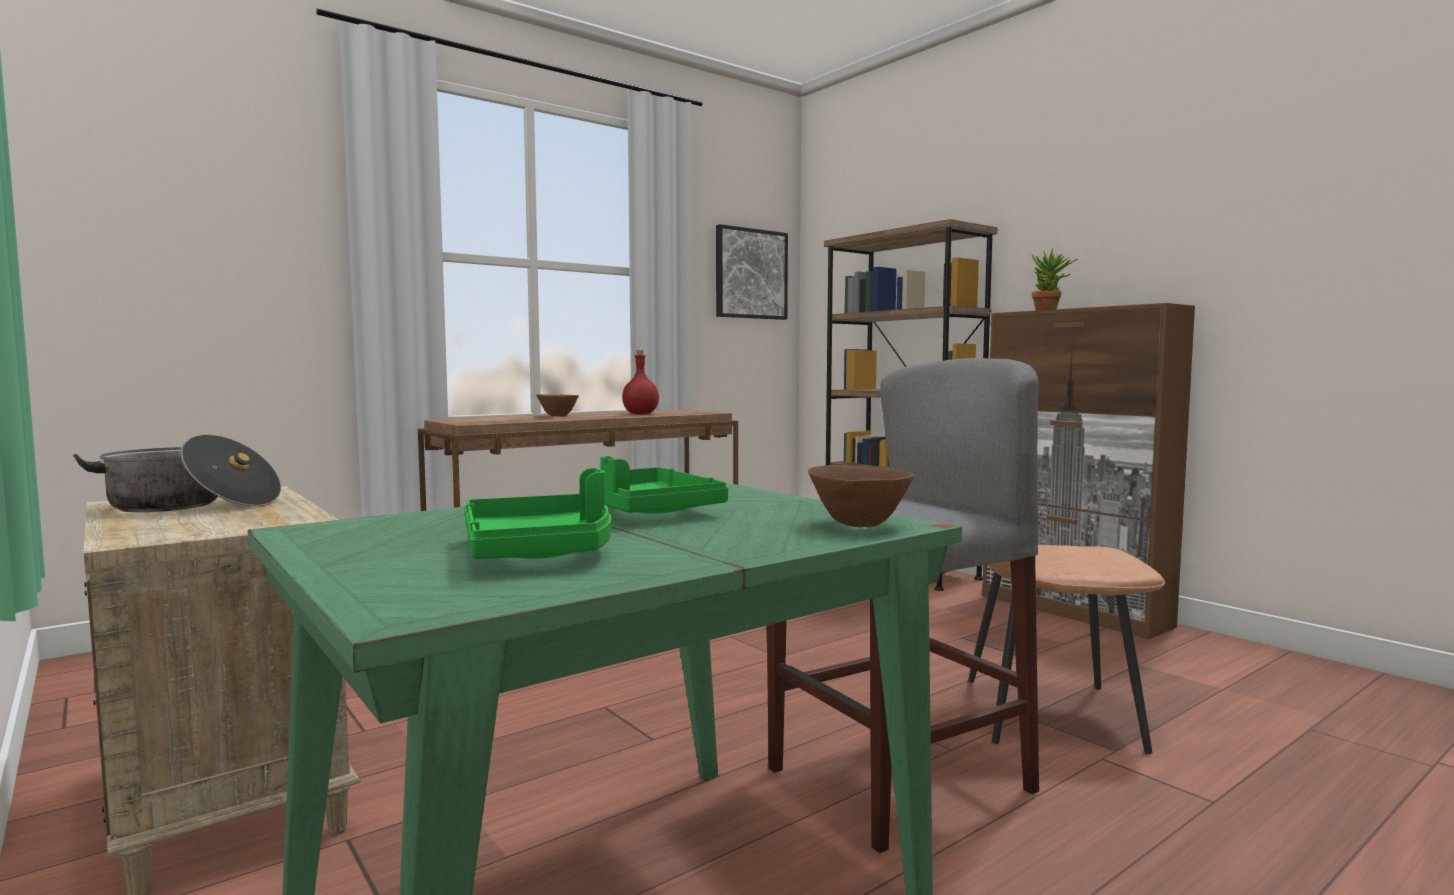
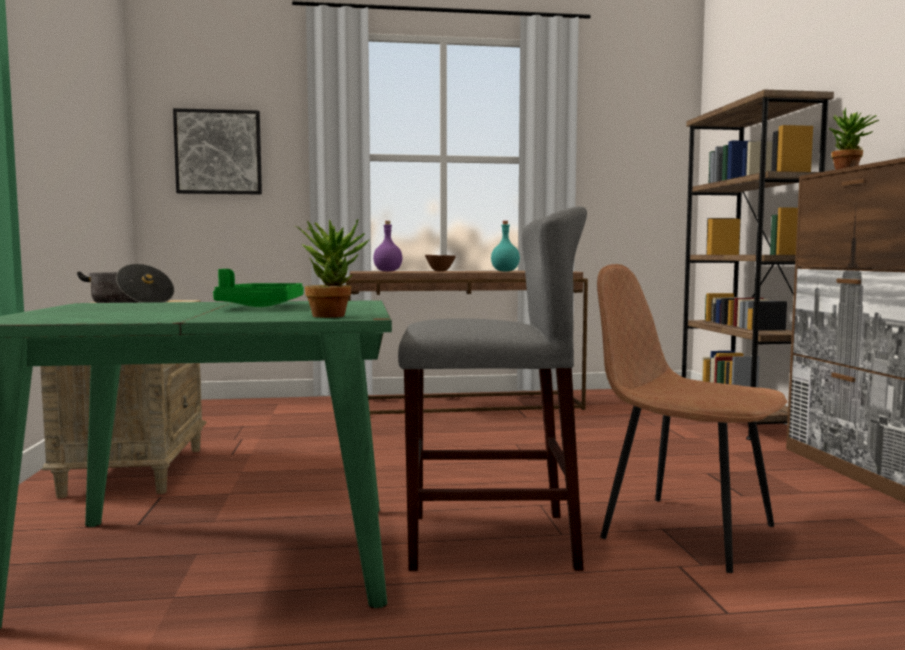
camera: 30 degrees right, 0 degrees up
(489, 419) = (388, 271): none -> purple bottle
(540, 551) = (133, 313): green tray -> none
(640, 414) = (504, 271): red bottle -> turquoise bottle
(750, 274) = (644, 156): picture -> picture (218, 152)
(860, 525) = (334, 315): brown bowl -> potted plant

